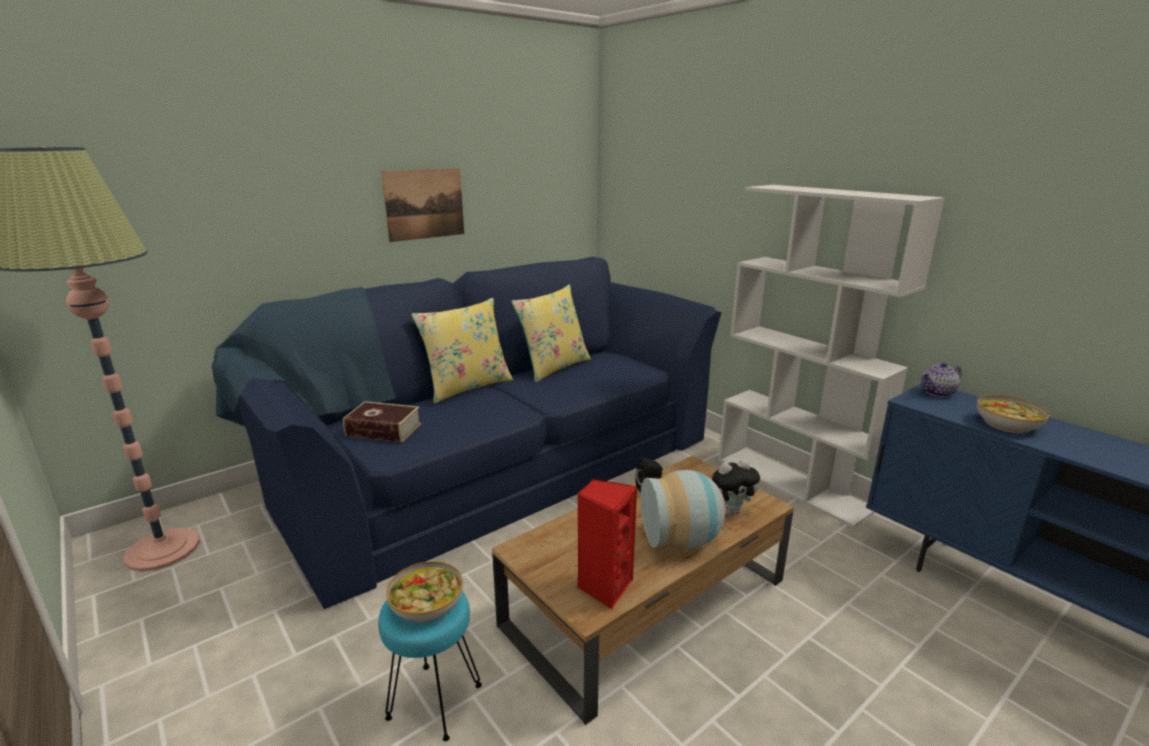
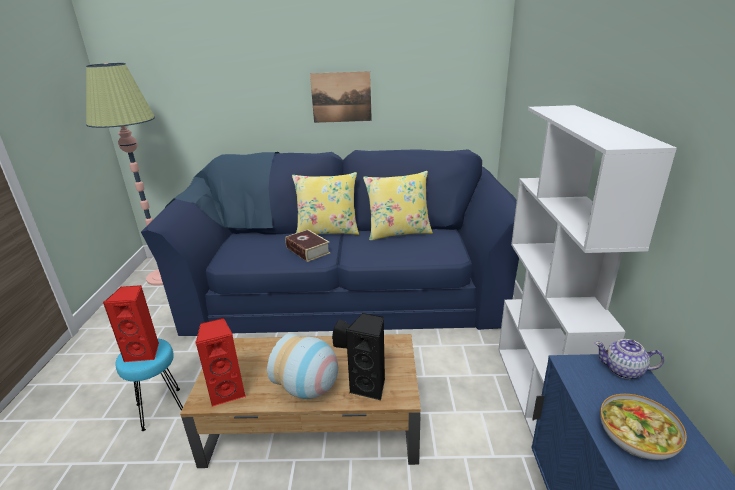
camera: 40 degrees right, 5 degrees up
(383, 429) = (246, 245): book -> book (308, 250)
(427, 604) = (144, 352): bowl -> red speaker
(730, 511) = (370, 387): plush toy -> black speaker

